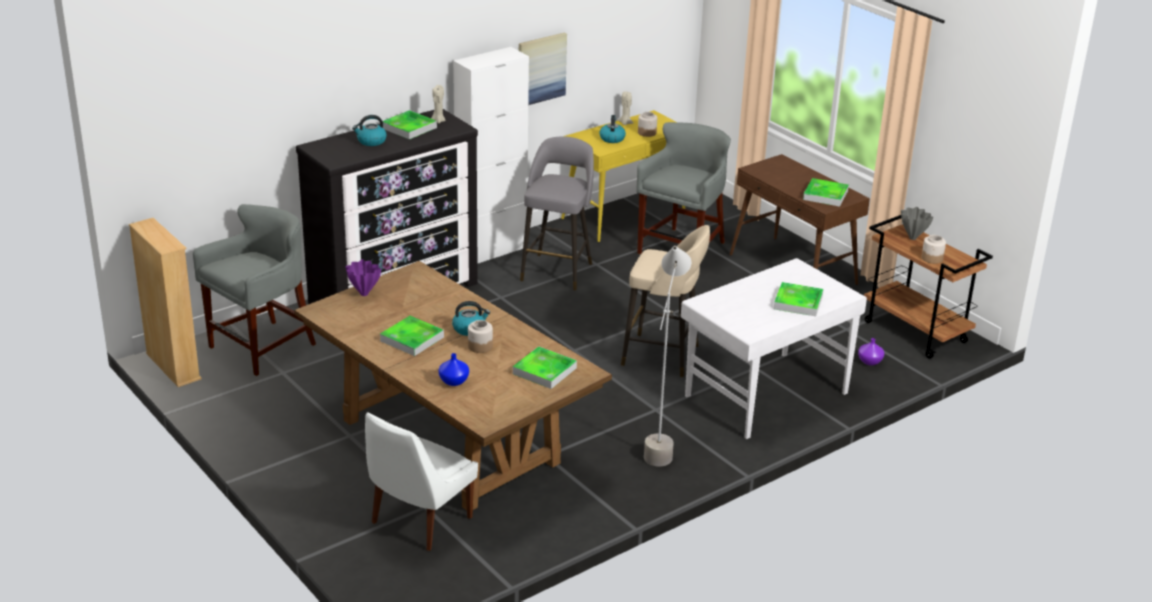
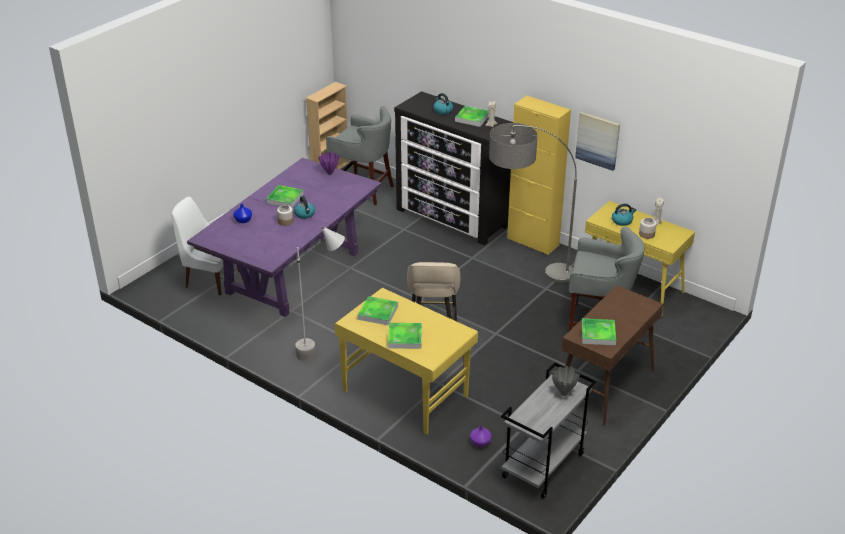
camera: 75 degrees right, 5 degrees up
(449, 441) = (293, 272): brown dining table -> purple dining table
(491, 251) = (533, 242): white cabinet -> yellow cabinet
(544, 371) = (266, 248): tray -> tray (378, 313)
(557, 271) = (523, 273): grey stool -> floor lamp
(764, 394) = (405, 392): white desk -> yellow desk
(916, 332) = (543, 466): brown cart -> grey cart
(932, 258) = (532, 407): jar -> none

